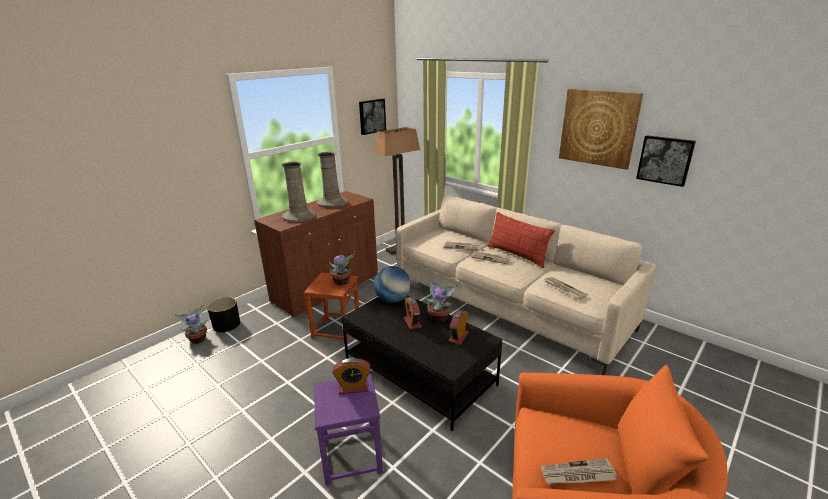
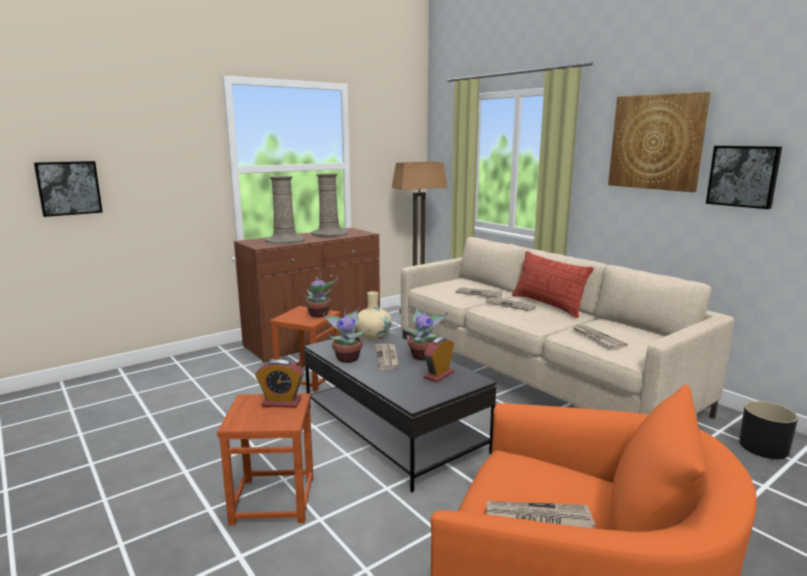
camera: 10 degrees right, 10 degrees down
(198, 339) = (148, 371): potted plant -> potted plant (347, 358)
(227, 324) = (186, 362): black planter -> black planter (763, 447)
(352, 455) = (274, 499): purple stool -> brown stool
(371, 116) = (393, 147): picture -> picture (68, 188)
(392, 300) = (373, 336): globe -> beige vase
(412, 323) = (387, 357): alarm clock -> newspaper

